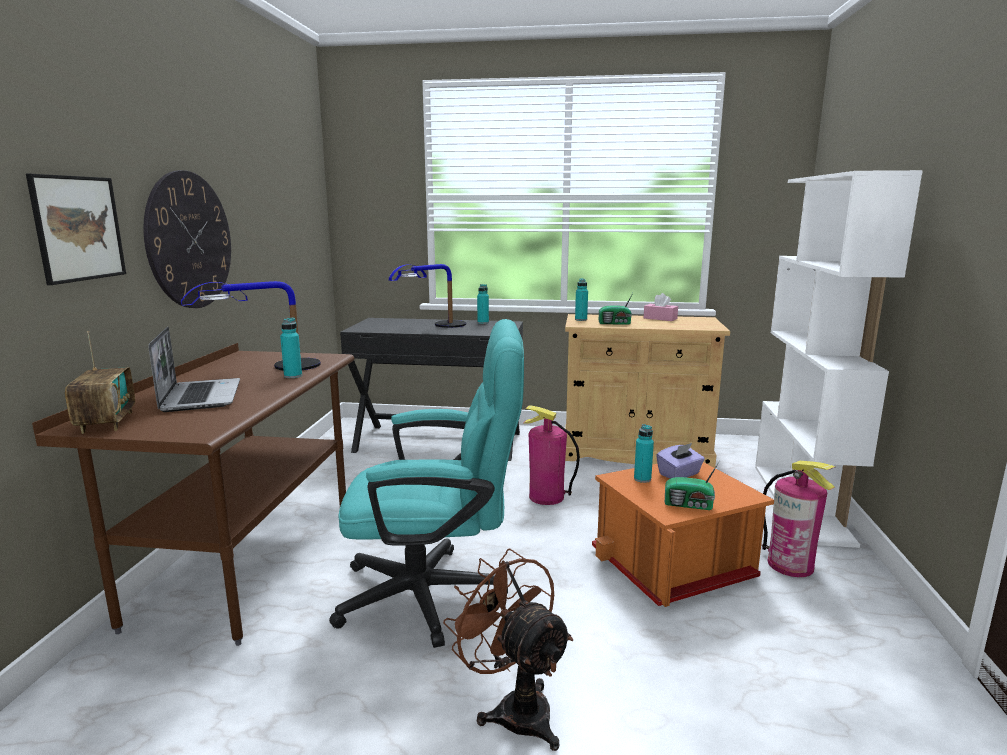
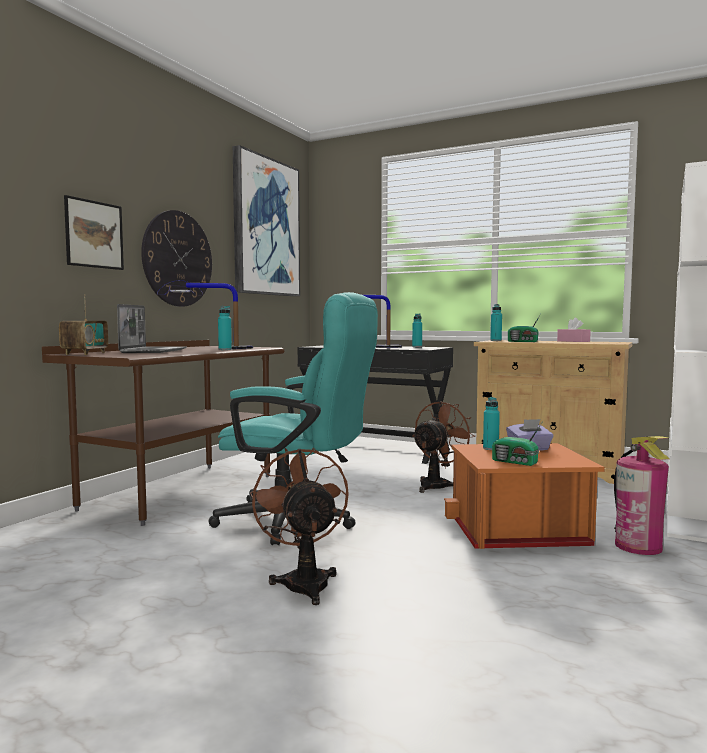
camera: 20 degrees right, 10 degrees down
(282, 174) = (265, 227): none -> picture
(546, 497) = (437, 485): fire extinguisher -> brown fan

